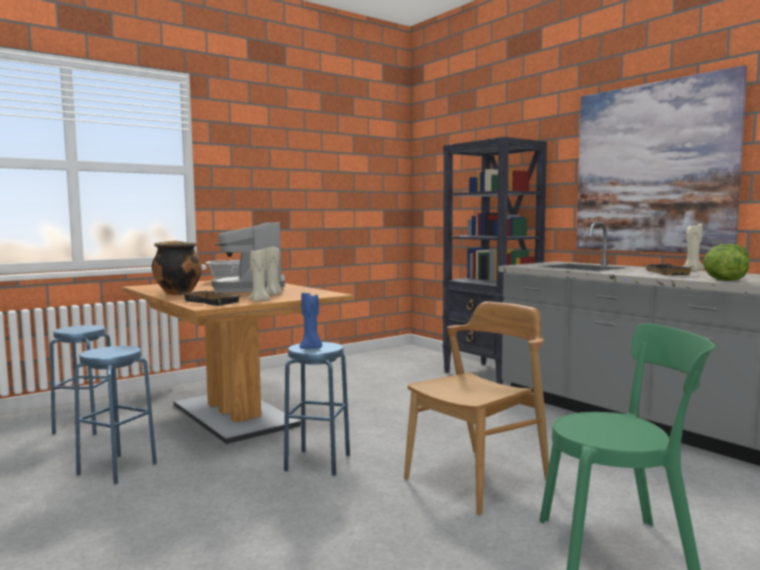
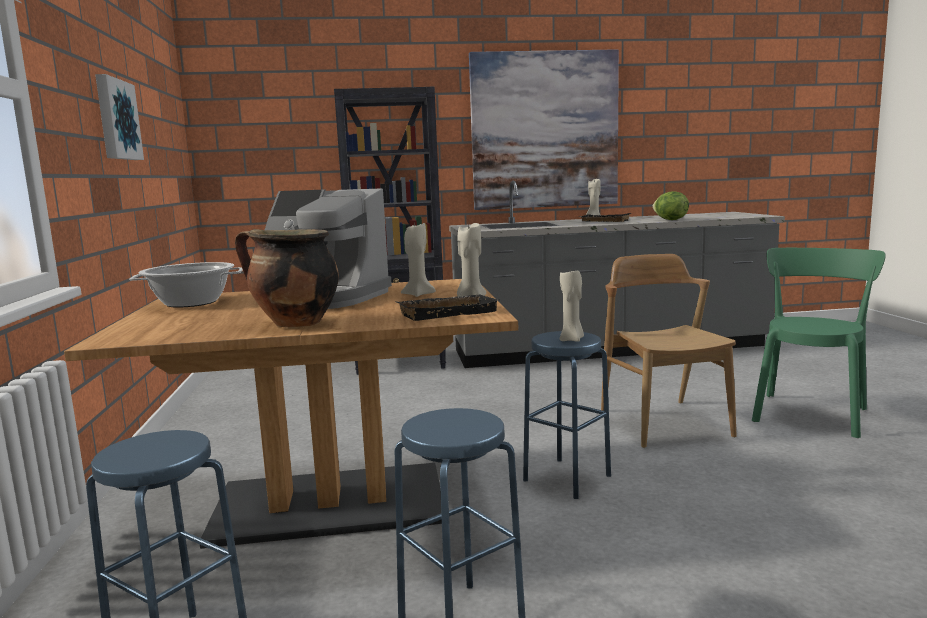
camera: 60 degrees left, 5 degrees up
(292, 177) = (116, 120): none -> picture
(311, 348) = (572, 340): blue candle -> beige candle

